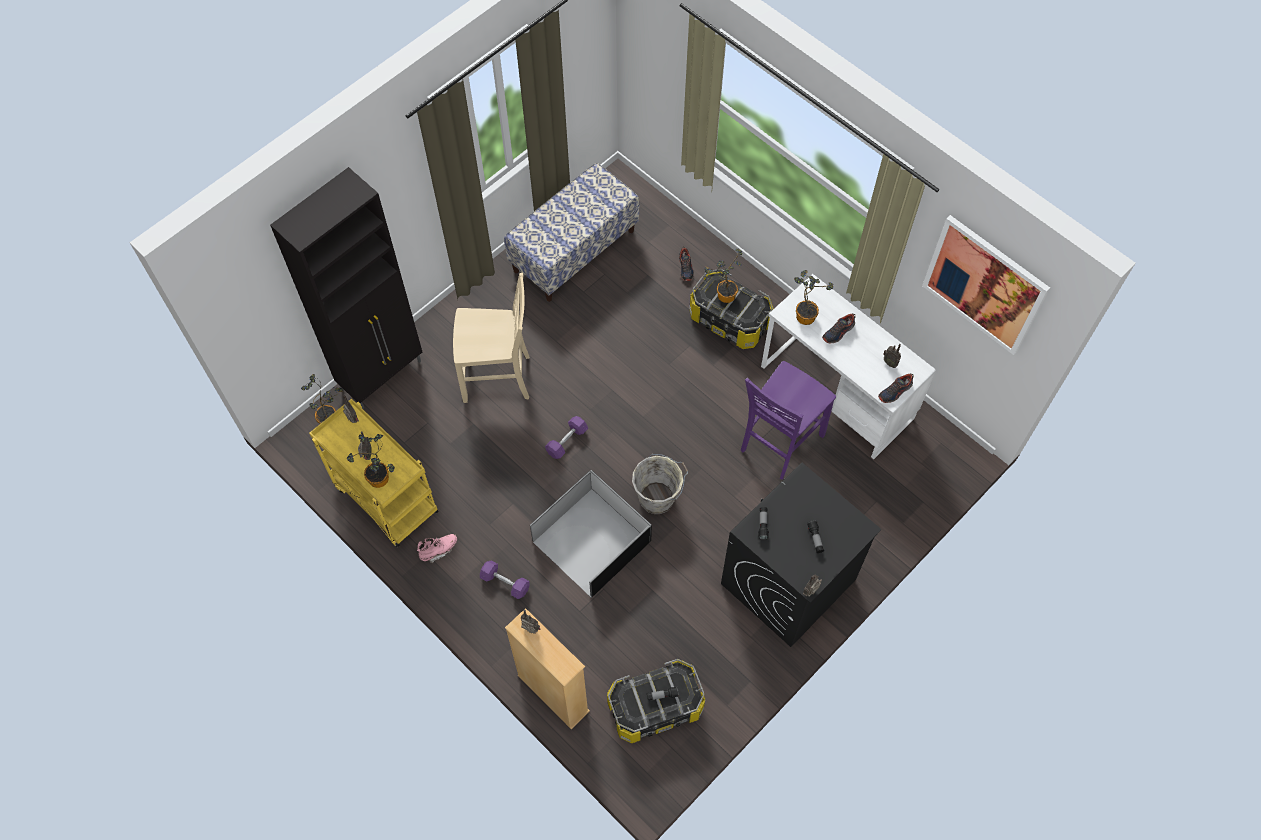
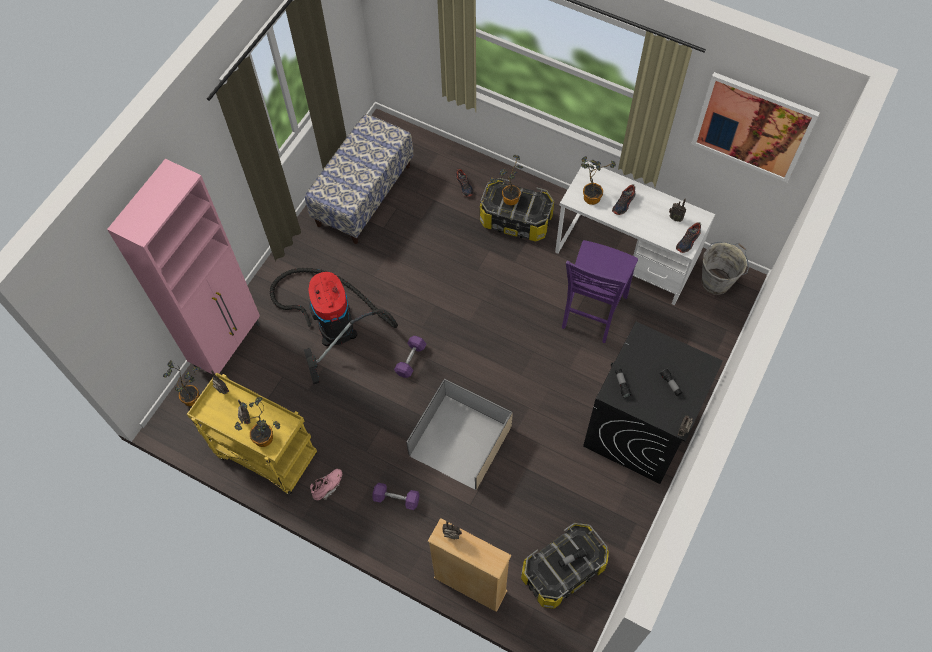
camera: 15 degrees left, 0 degrees up
(383, 374) = (229, 345): black cabinet -> pink cabinet
(498, 378) = (333, 321): beige chair -> vacuum cleaner
(590, 540) = (459, 440): black storage box -> beige storage box
(658, 498) = (505, 387): grey bucket -> grey bucket (717, 281)

